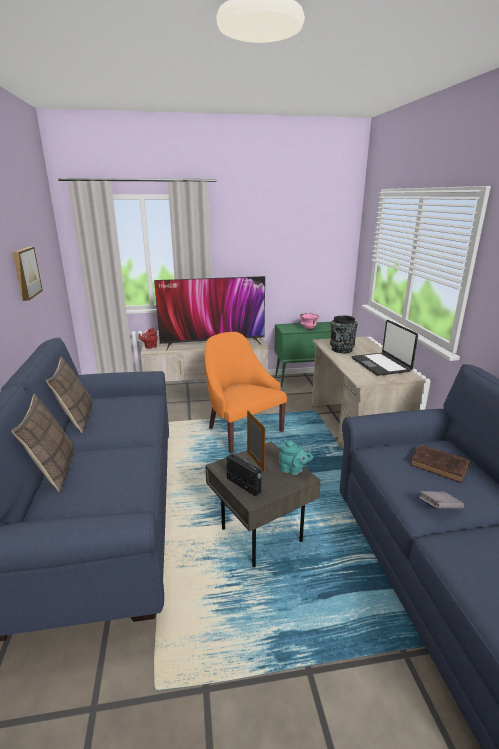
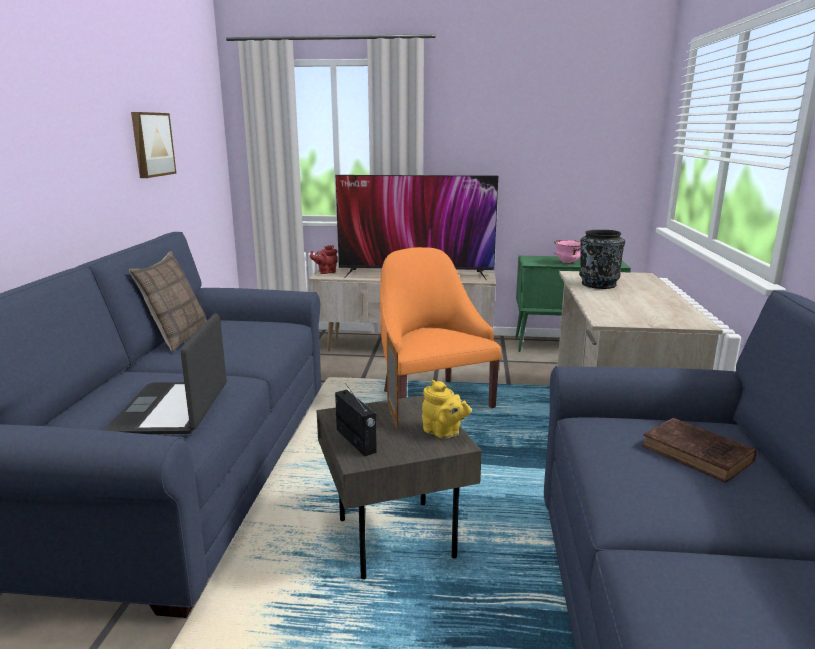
camera: 15 degrees right, 5 degrees down
(54, 470) = (108, 387): pillow -> none
(293, 470) = (443, 433): turquoise teapot -> yellow teapot
(381, 365) = (654, 306): laptop -> laptop (173, 409)
(439, 508) = (662, 511): grey book -> none

